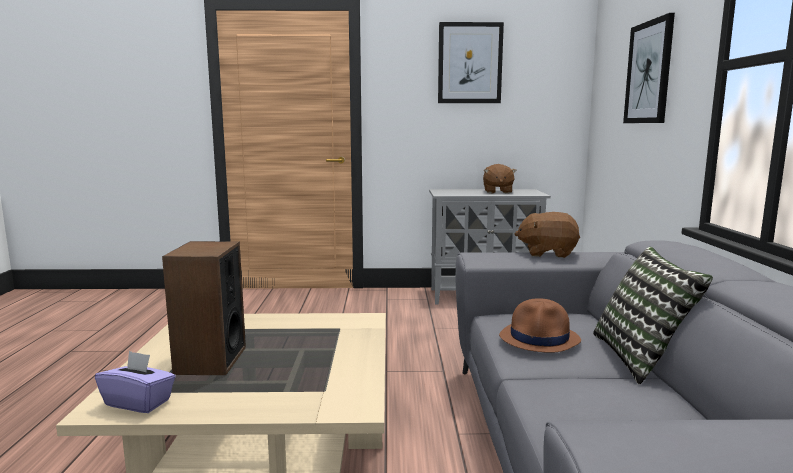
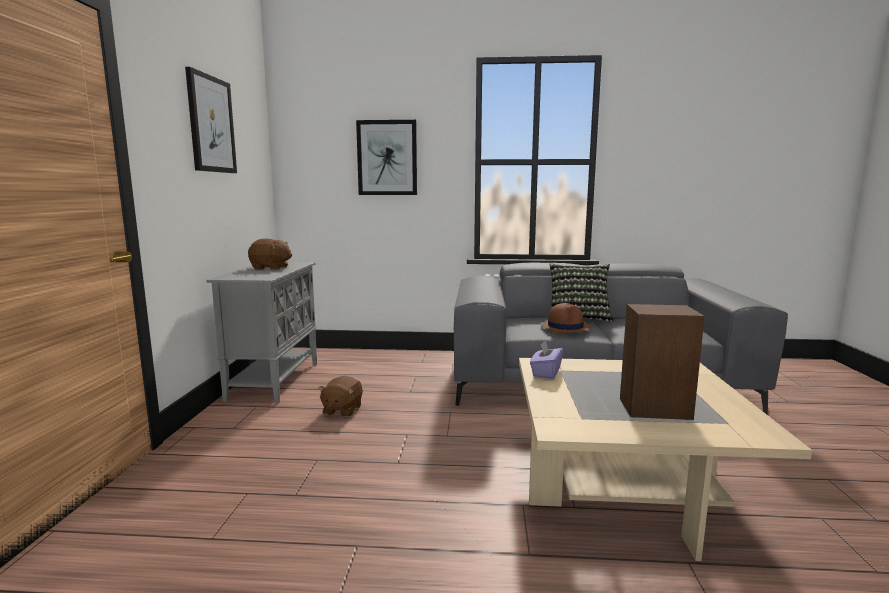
camera: 85 degrees left, 0 degrees up
(139, 402) = (748, 424): purple tissue box -> purple tissue box (545, 373)
(547, 253) = (478, 289): brown plush toy -> brown plush toy (342, 410)

